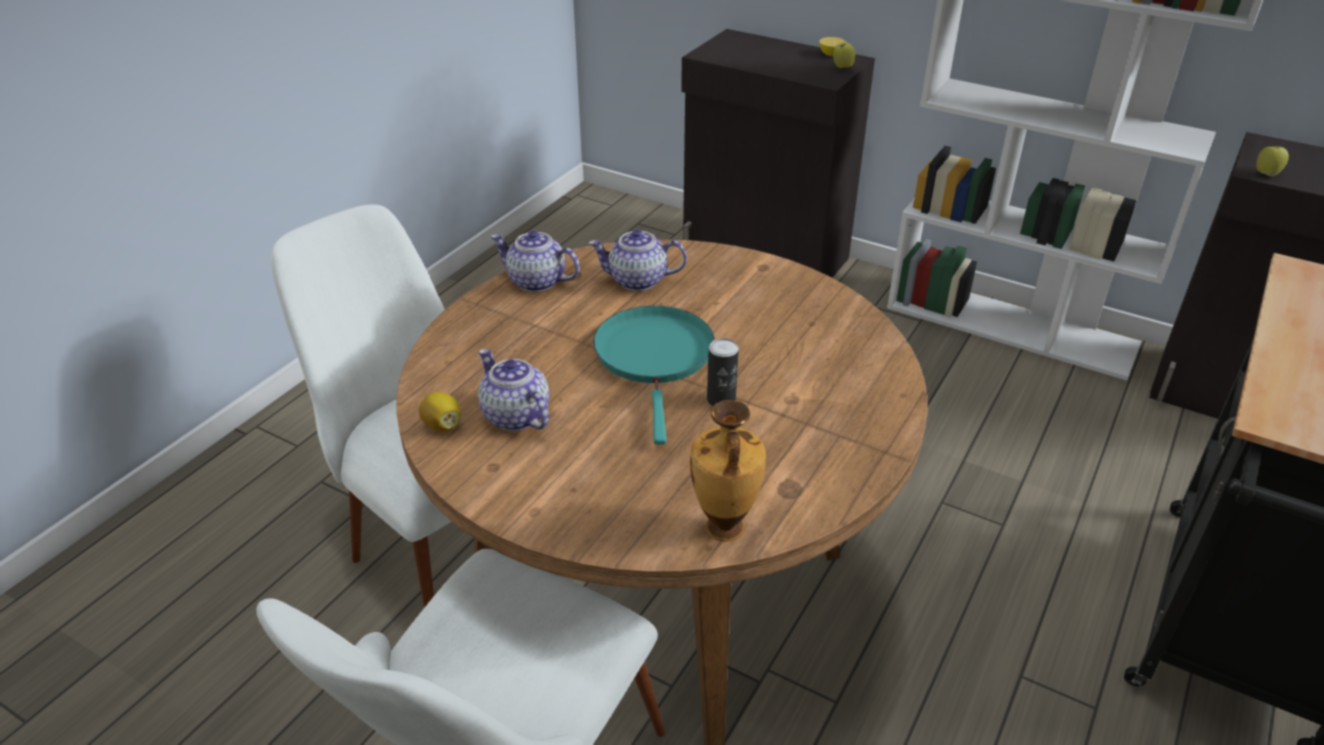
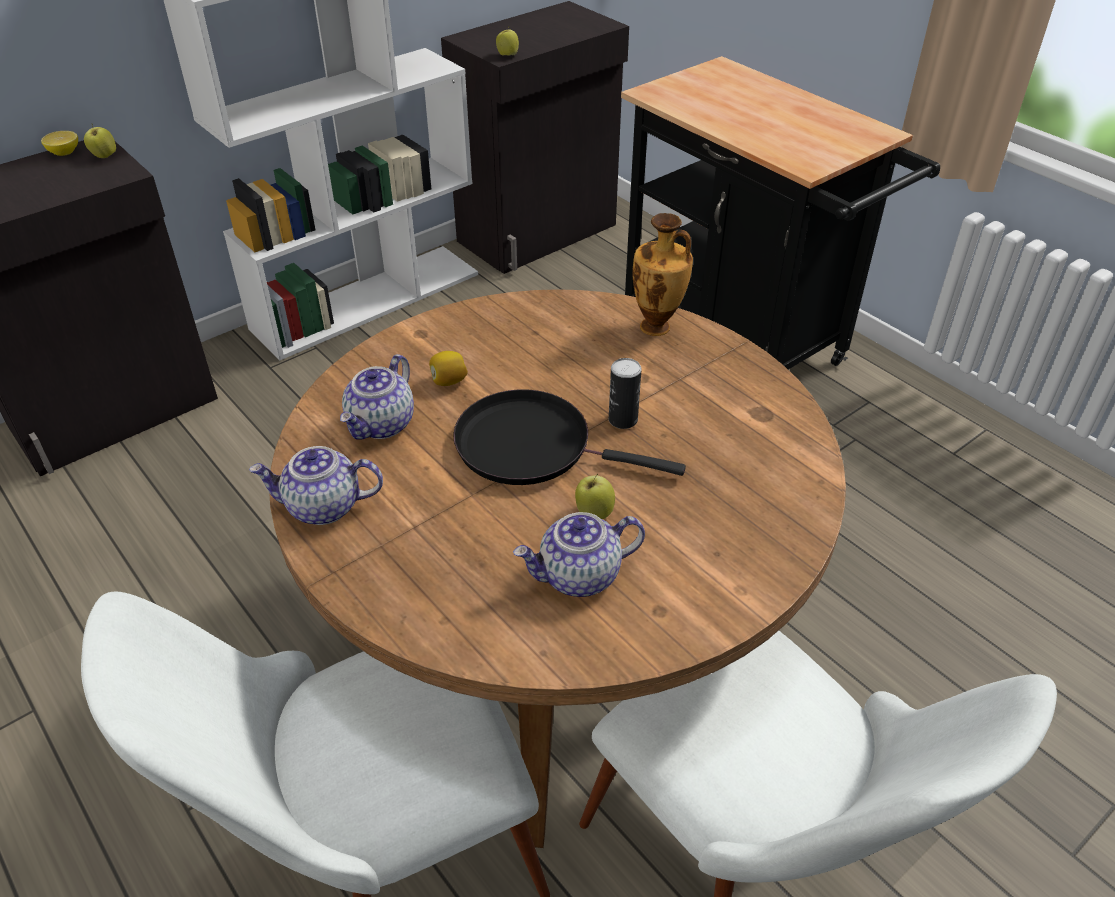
camera: 70 degrees left, 5 degrees up
(442, 425) = (567, 644): lemon -> lemon (448, 381)
(536, 282) = (322, 507): teapot -> teapot turned 45 degrees clockwise
(590, 408) = (593, 513): none -> apple
(655, 357) = (532, 446): turquoise frying pan -> black frying pan
(724, 530) = (801, 466): vase -> vase (657, 328)

